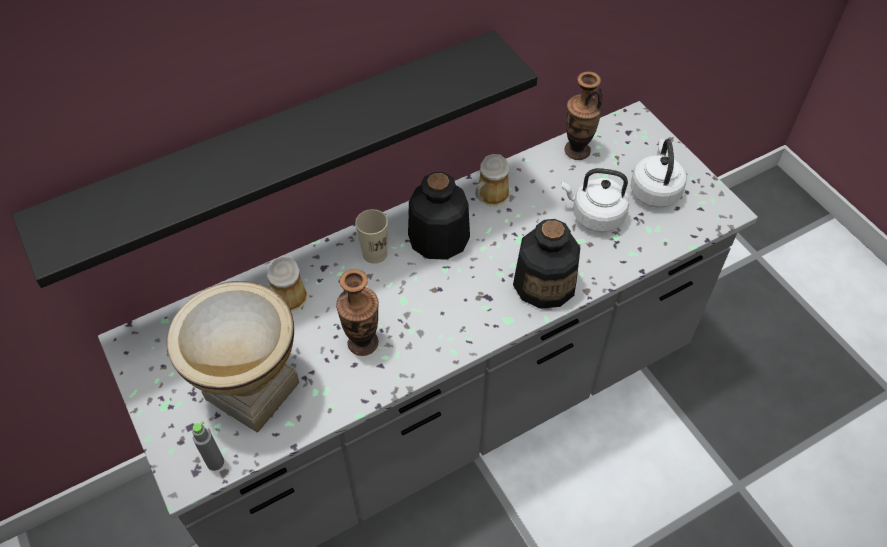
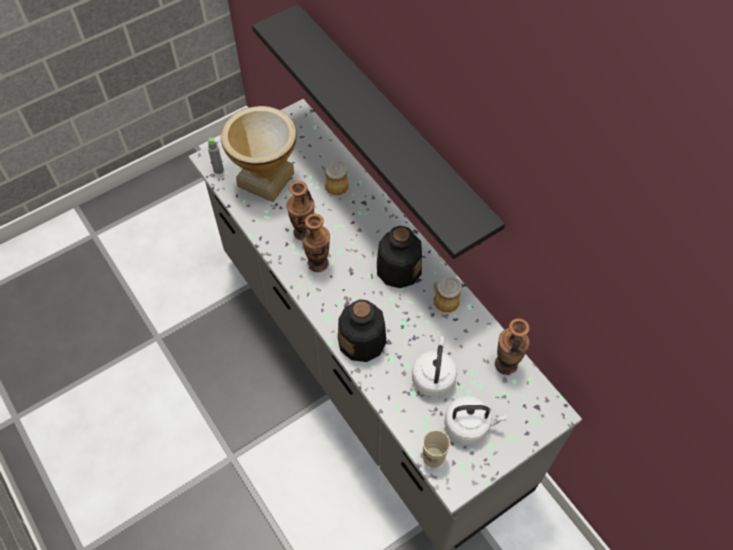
camera: 85 degrees right, 5 degrees up
(375, 254) = (379, 231): beige cup -> beige cup (433, 457)
(419, 327) = (318, 263): none -> vase

